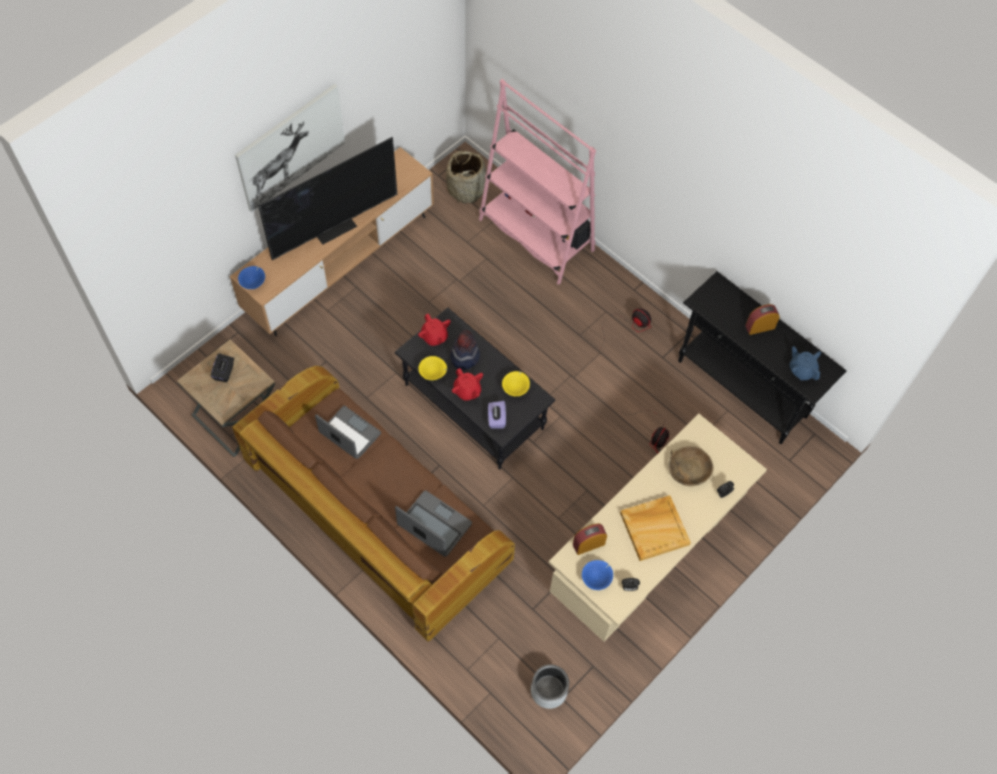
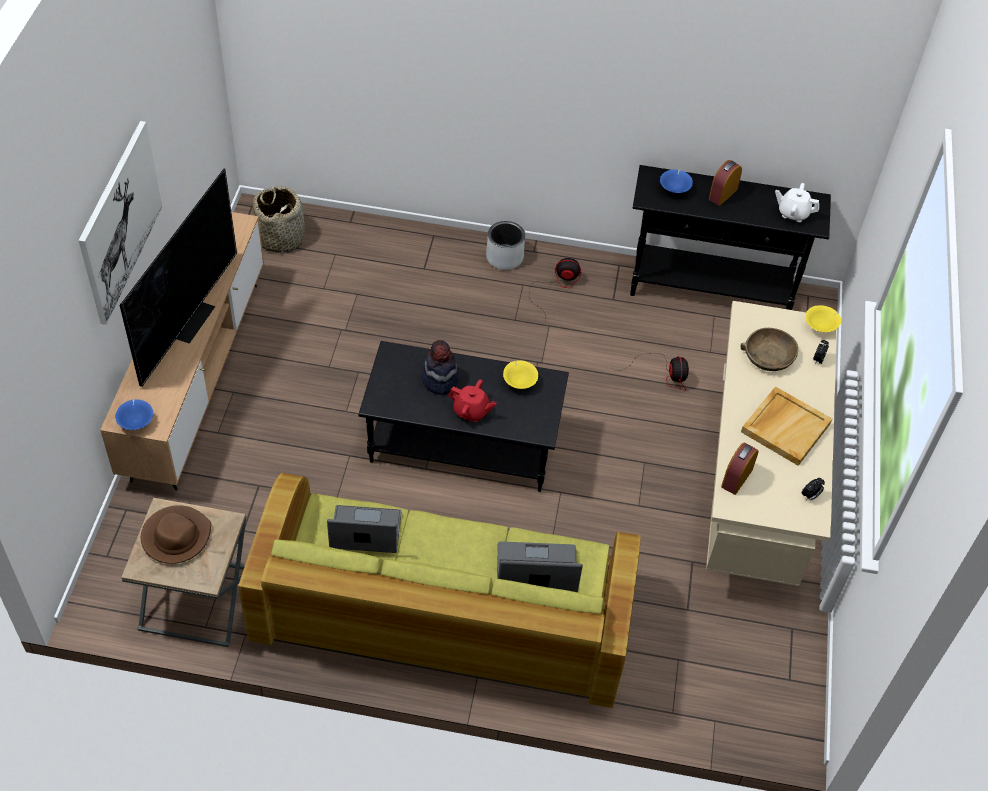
camera: 35 degrees left, 10 degrees down
(224, 372) = (176, 536): black tissue box -> brown hat
(375, 513) = (442, 612): brown sofa -> green sofa
(433, 373) = (419, 413): yellow bowl -> yellow bowl (821, 327)
(434, 337) = (391, 376): red teapot -> none
(496, 419) = (525, 422): purple tissue box -> none
(536, 235) = (392, 247): pink bookcase -> none
(548, 691) = (770, 681): grey planter -> grey planter (504, 258)
(597, 578) = (773, 505): blue bowl -> blue bowl (674, 189)
(801, 370) = (793, 213): blue teapot -> white teapot

